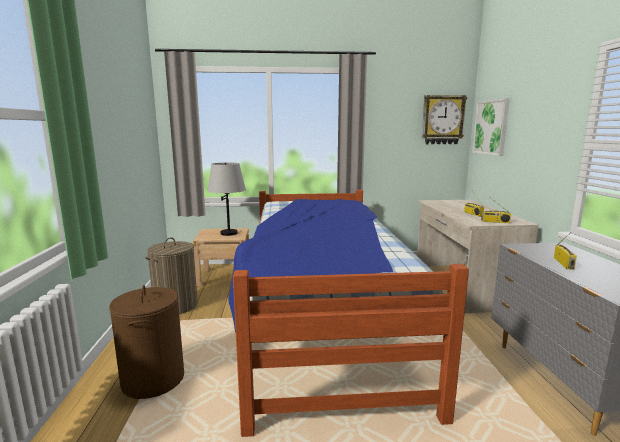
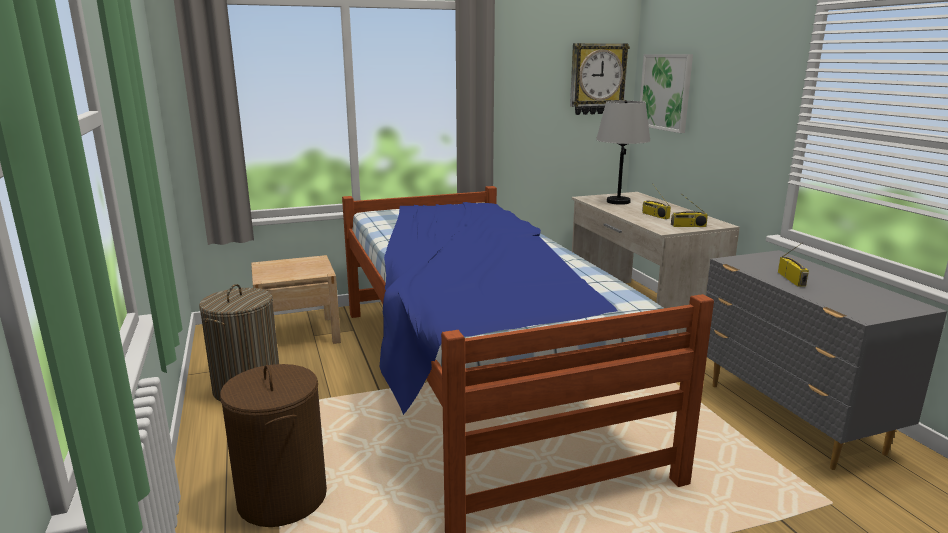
camera: 15 degrees left, 5 degrees up
(229, 233) = (302, 266): grey table lamp -> grey table lamp (618, 201)

